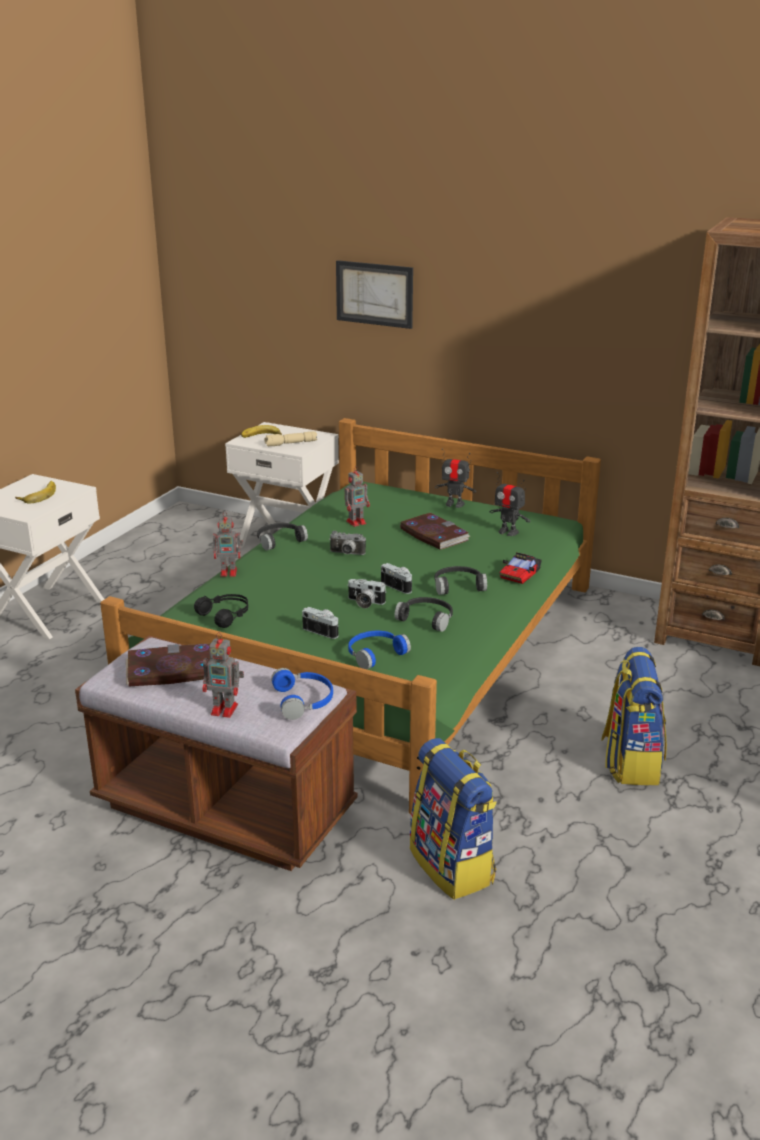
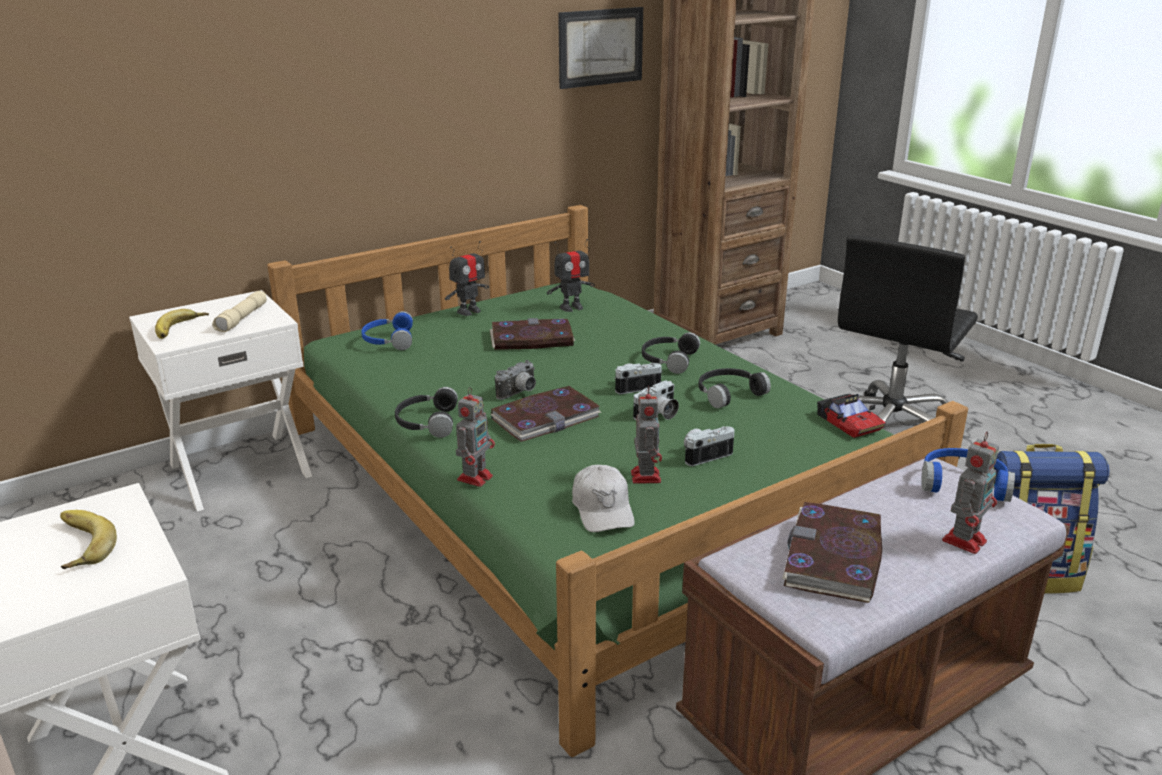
camera: 60 degrees left, 0 degrees up
(226, 615) = (603, 509): black headphones -> white cap
(321, 570) = (545, 417): none -> book
(357, 522) = (440, 366): toy robot -> toy robot (645, 476)
(374, 294) = (284, 72): picture -> picture (600, 47)
(374, 654) = (787, 441): blue headphones -> blue headphones (388, 340)
(520, 574) = (671, 328): toy car -> toy car (849, 423)
(630, 762) = (890, 431): backpack -> black office chair

